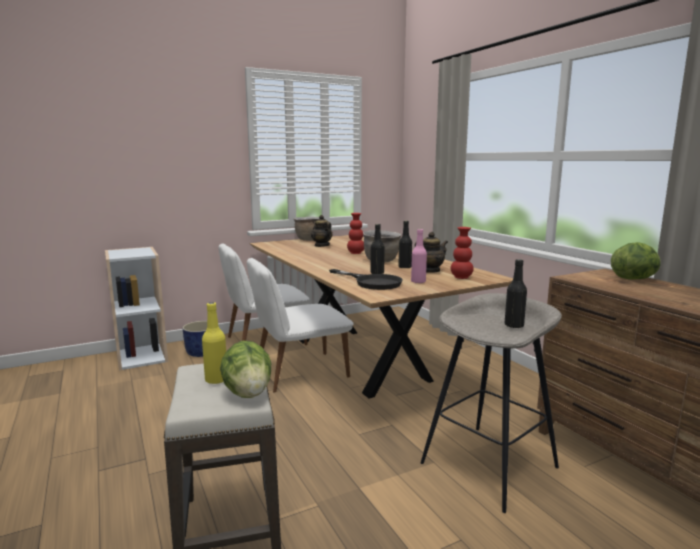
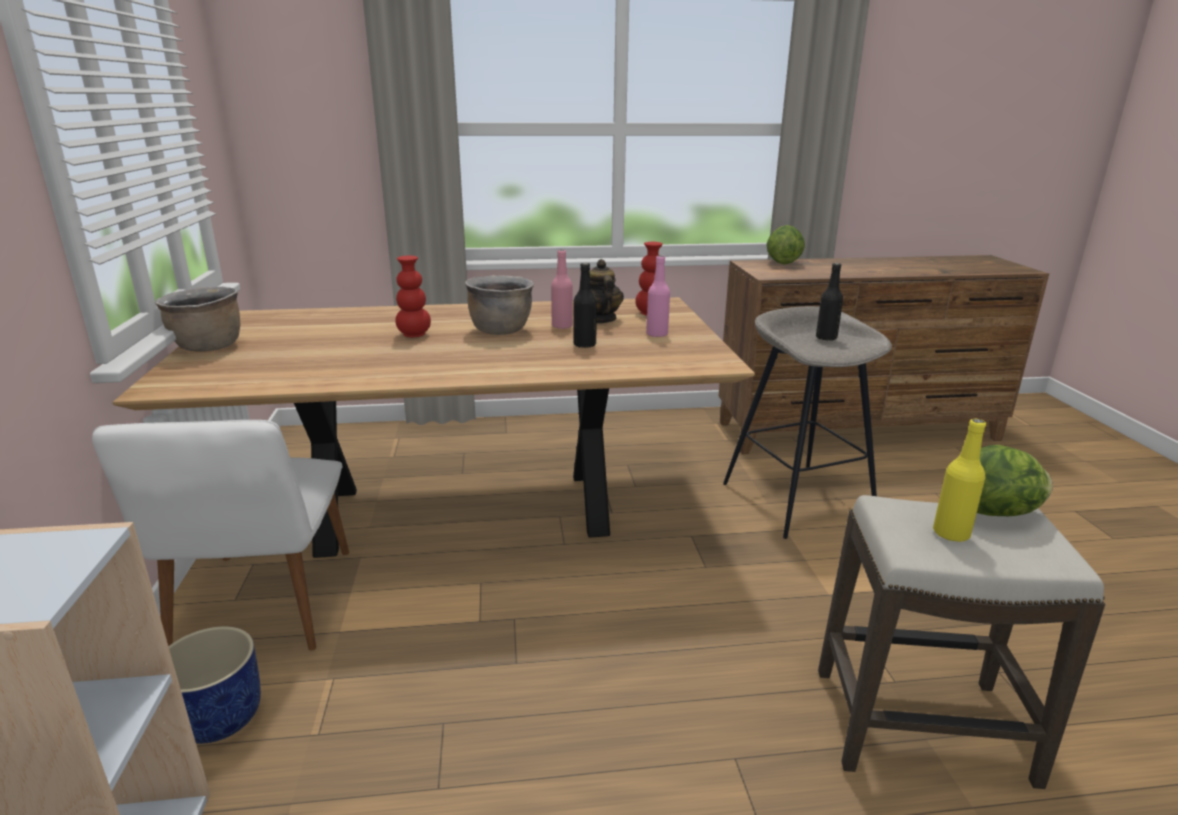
camera: 70 degrees left, 10 degrees up
(301, 371) = (464, 580): white chair -> none
(321, 245) = (295, 346): teapot -> none
(372, 282) = (640, 356): black frying pan -> none
(404, 267) = (562, 326): black bottle -> pink bottle

